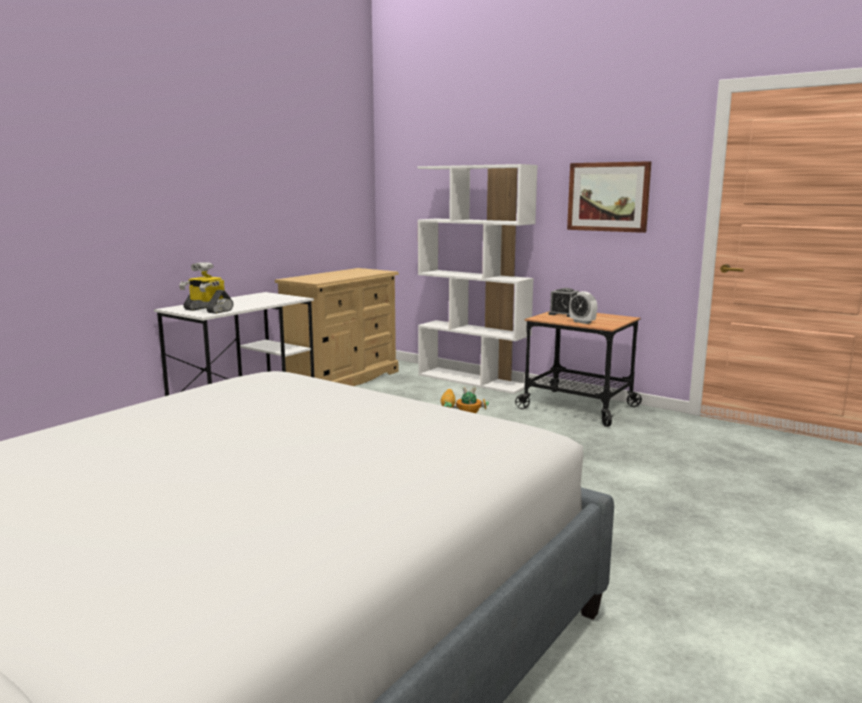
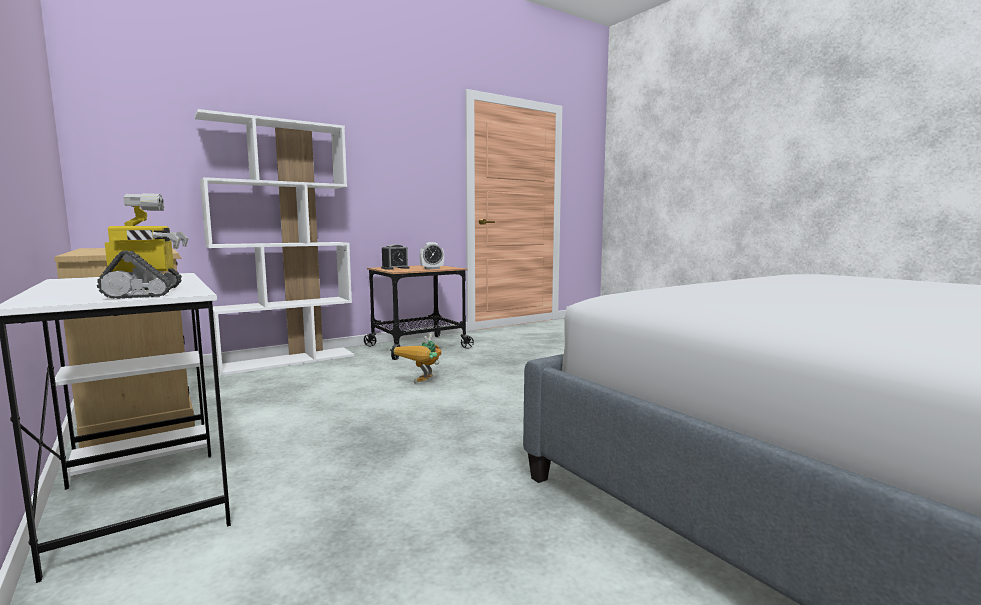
camera: 70 degrees left, 5 degrees down
(207, 310) = (147, 292): toy robot -> toy robot turned 75 degrees counterclockwise
(608, 197) = (397, 167): picture -> none

